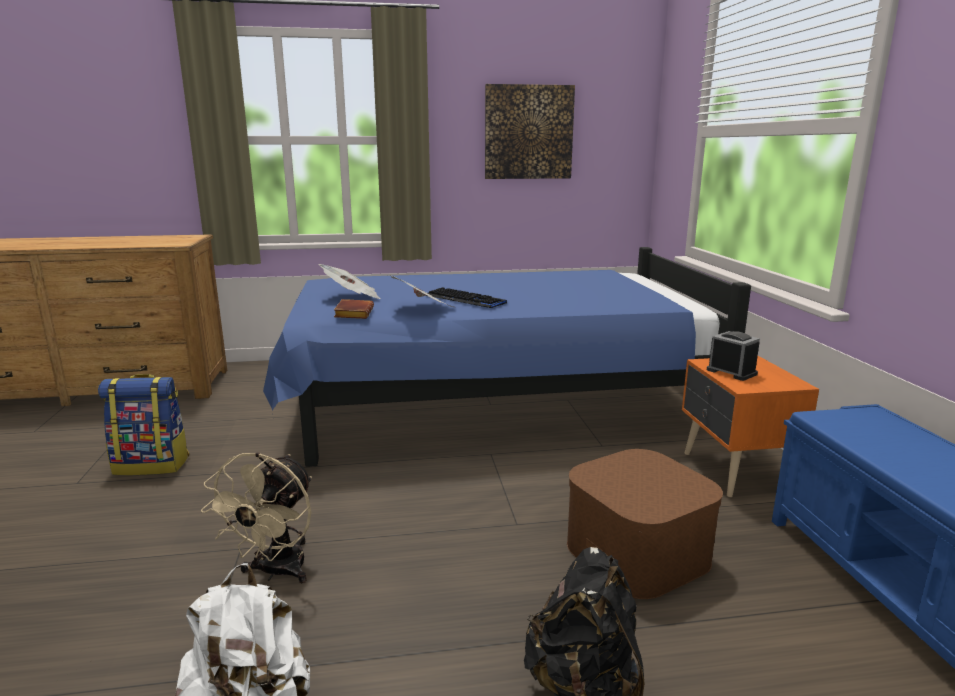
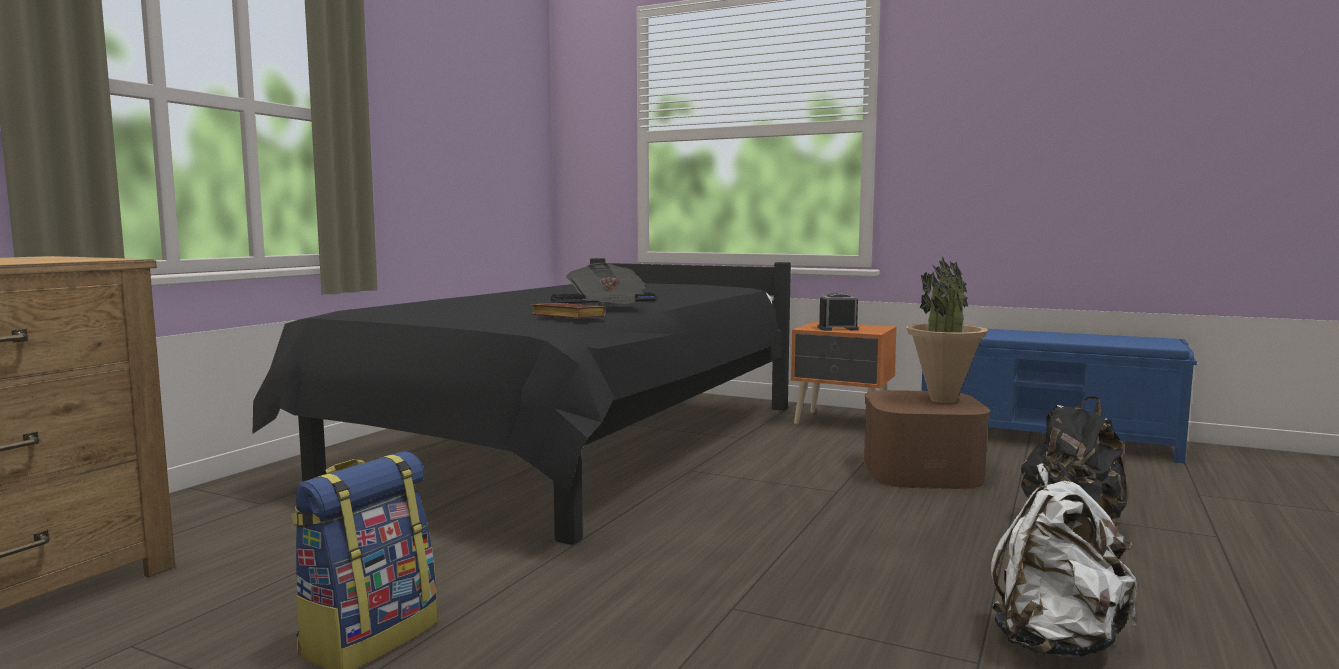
camera: 55 degrees left, 10 degrees down
(276, 572) = (809, 597): beige fan -> none
(352, 297) = (488, 312): newspaper -> none
(489, 404) = (577, 446): blue bed -> black bed
(528, 132) = (455, 125): picture -> none
(663, 490) = (943, 400): none -> potted plant

